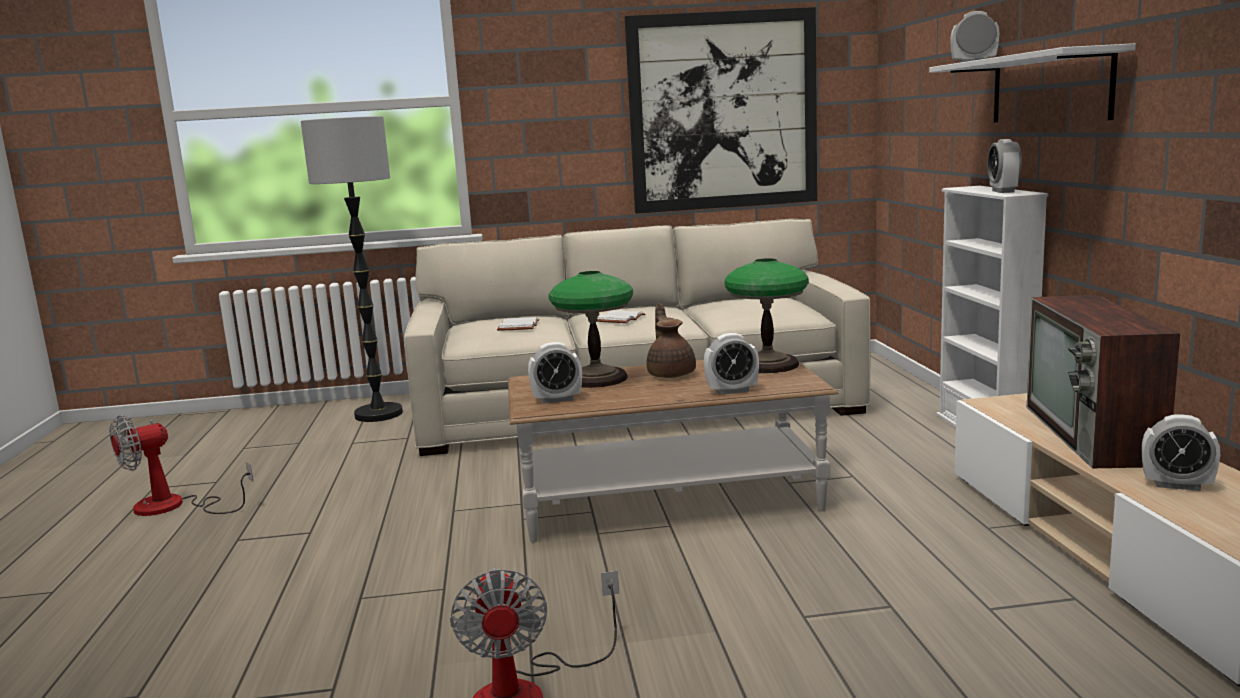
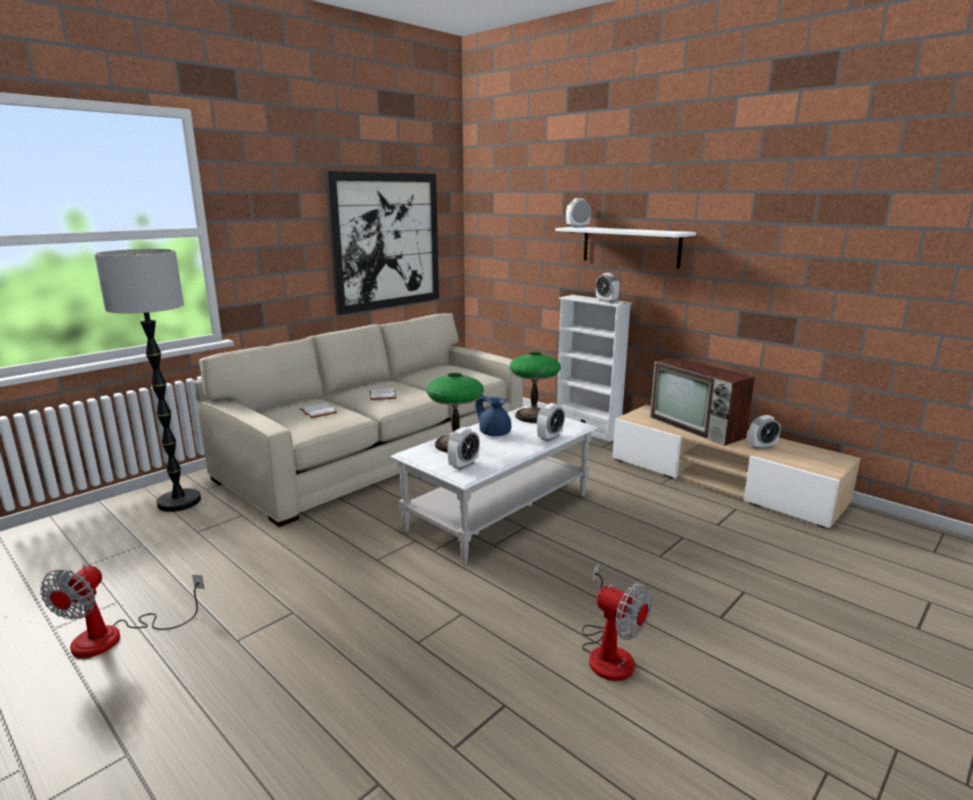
camera: 40 degrees left, 5 degrees up
(668, 500) = (499, 511): brown coffee table -> white coffee table
(671, 374) = (493, 432): brown teapot -> blue teapot

